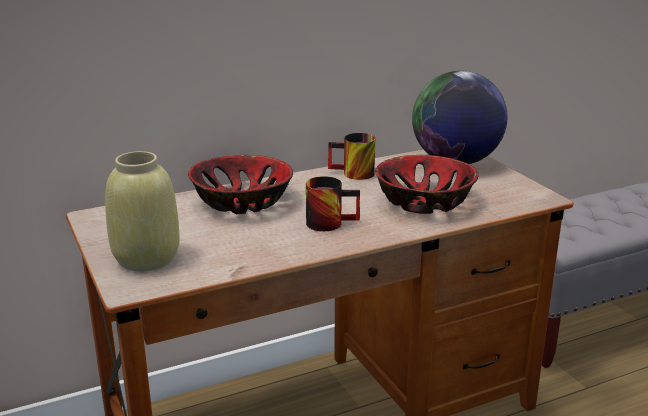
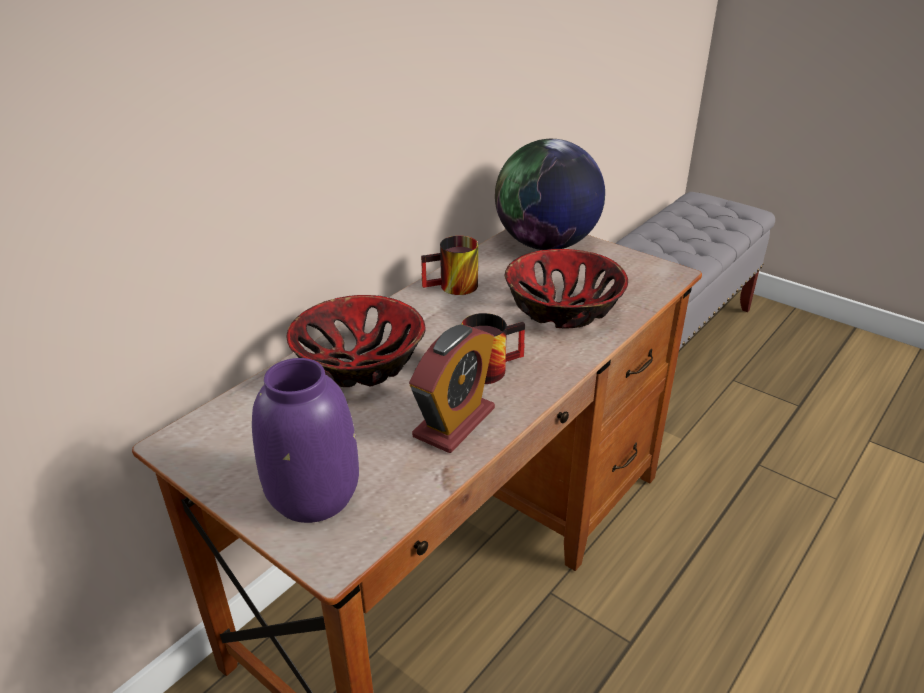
camera: 25 degrees left, 10 degrees up
(147, 259) = (315, 495): beige vase -> purple vase
(273, 245) = (454, 422): none -> alarm clock

